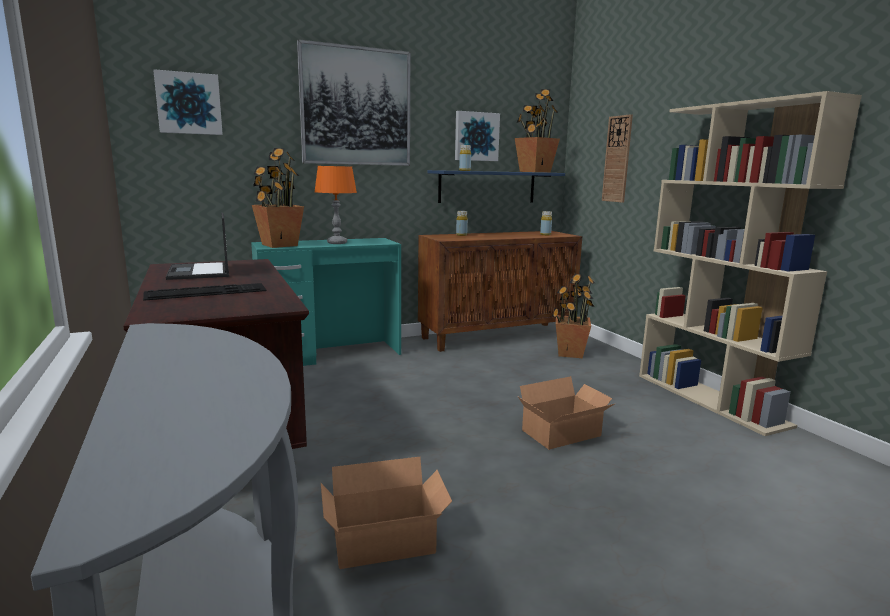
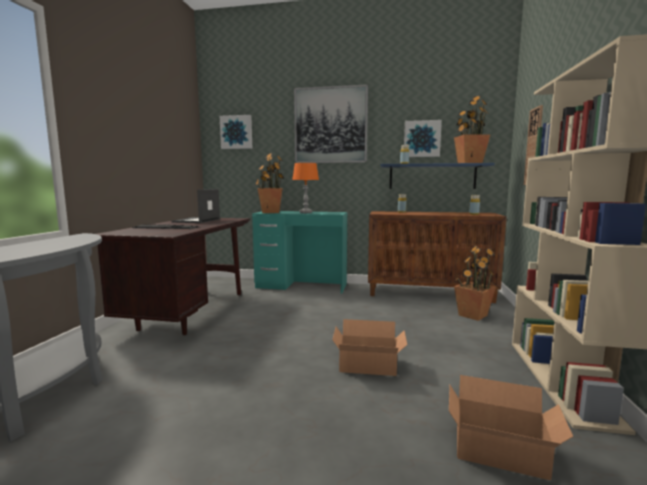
camera: 35 degrees right, 5 degrees down
(386, 542) = (162, 387): cardboard box -> cardboard box (502, 453)

